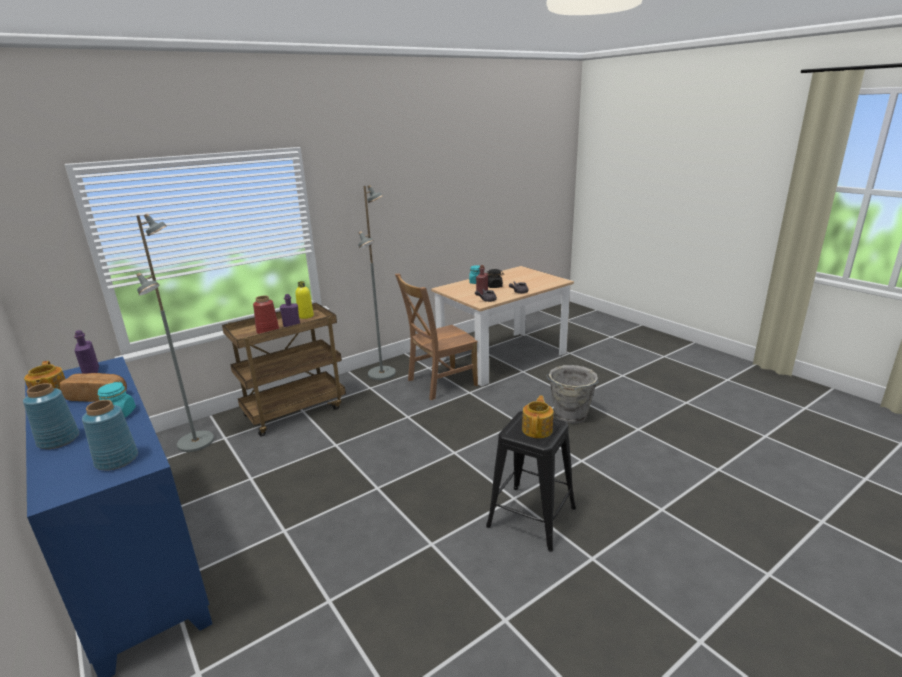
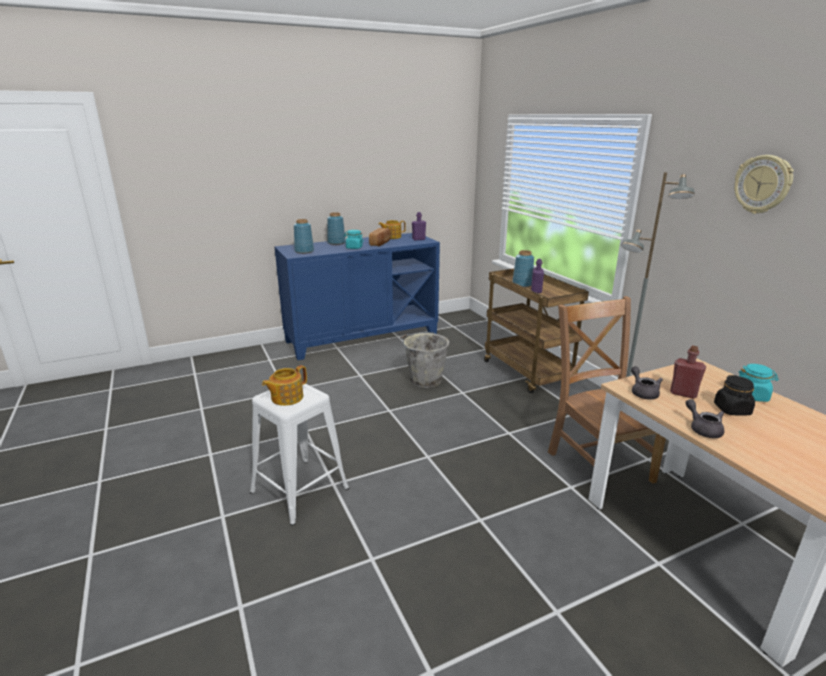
camera: 100 degrees right, 0 degrees up
(196, 442) = (482, 340): grey floor lamp -> none
(267, 331) = (522, 284): red vase -> blue vase
(306, 316) = (563, 295): yellow bottle -> none
(394, 182) = (762, 184): none -> wall clock
(531, 517) = (300, 490): black stool -> white stool
(537, 429) = (286, 398): teapot -> teapot turned 105 degrees clockwise
(570, 416) = (491, 584): grey bucket -> grey bucket (424, 380)

